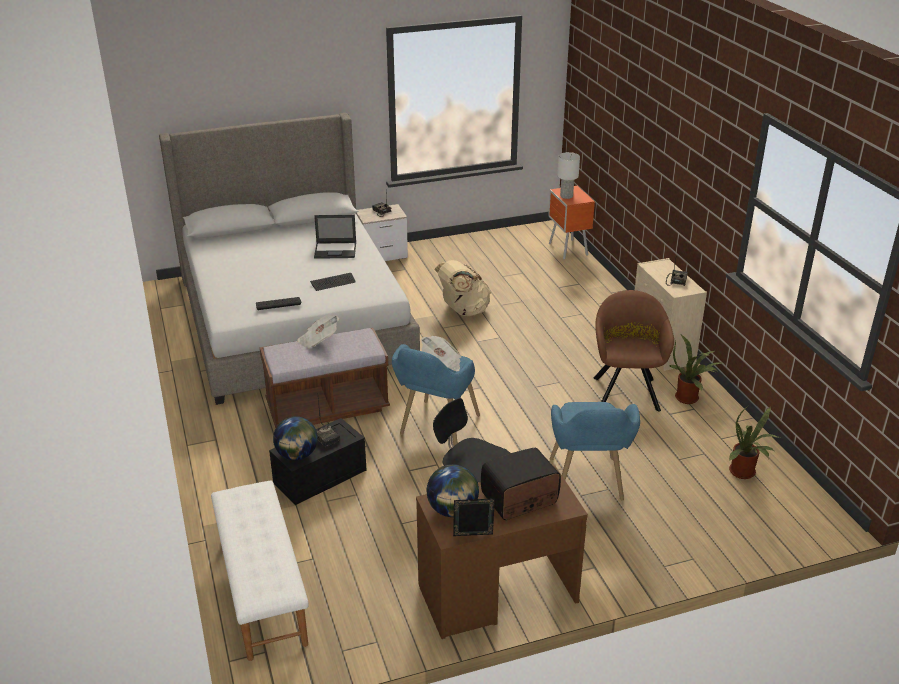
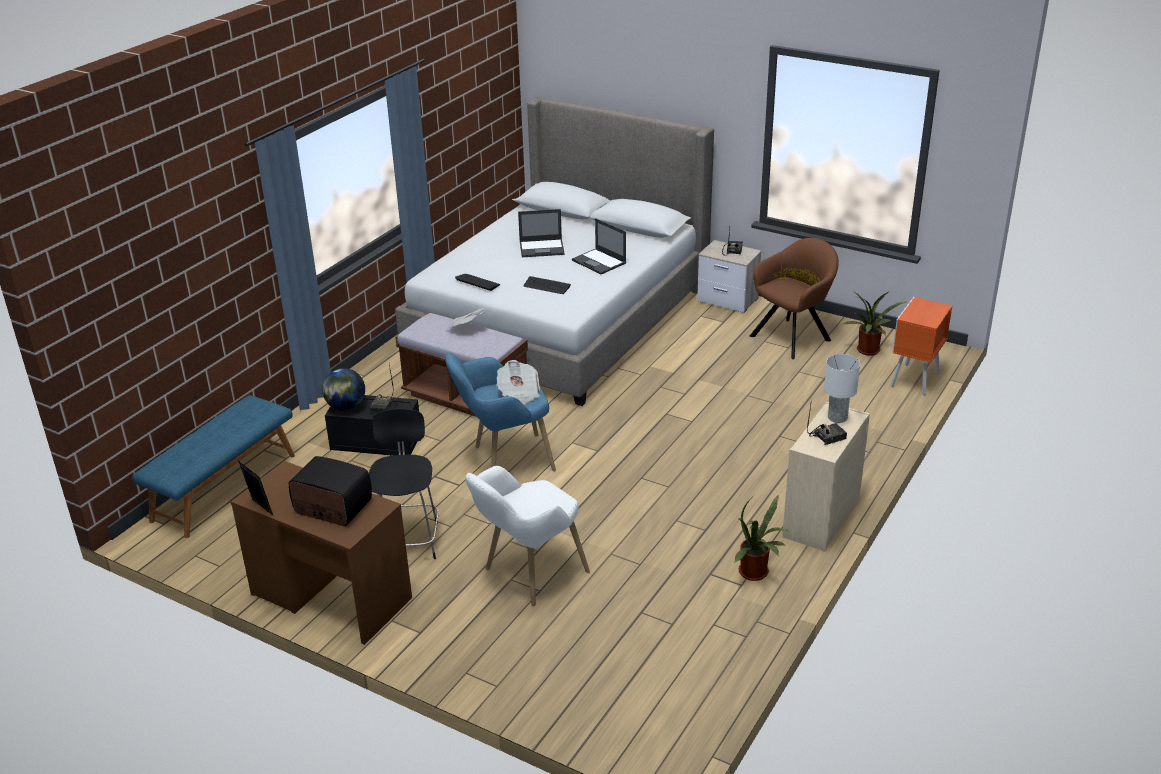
camera: 50 degrees right, 0 degrees up
(261, 589) = (224, 487): white bench -> blue bench
(276, 260) = (542, 248): none -> laptop
(452, 510) = (283, 484): globe -> none
(463, 311) = (704, 382): beige backpack -> none
(566, 196) = (916, 310): white table lamp -> white table lamp (837, 418)
(587, 487) = (526, 577): blue armchair -> white armchair
(626, 391) = (710, 530): brown armchair -> brown armchair (793, 336)
(744, 473) = (673, 664): potted plant -> potted plant (868, 352)

